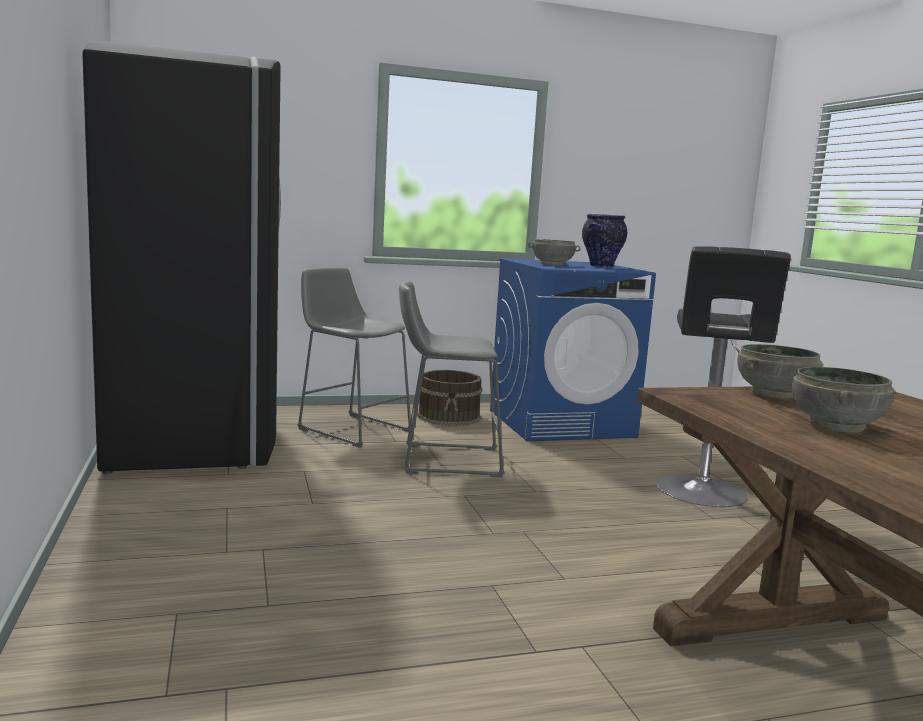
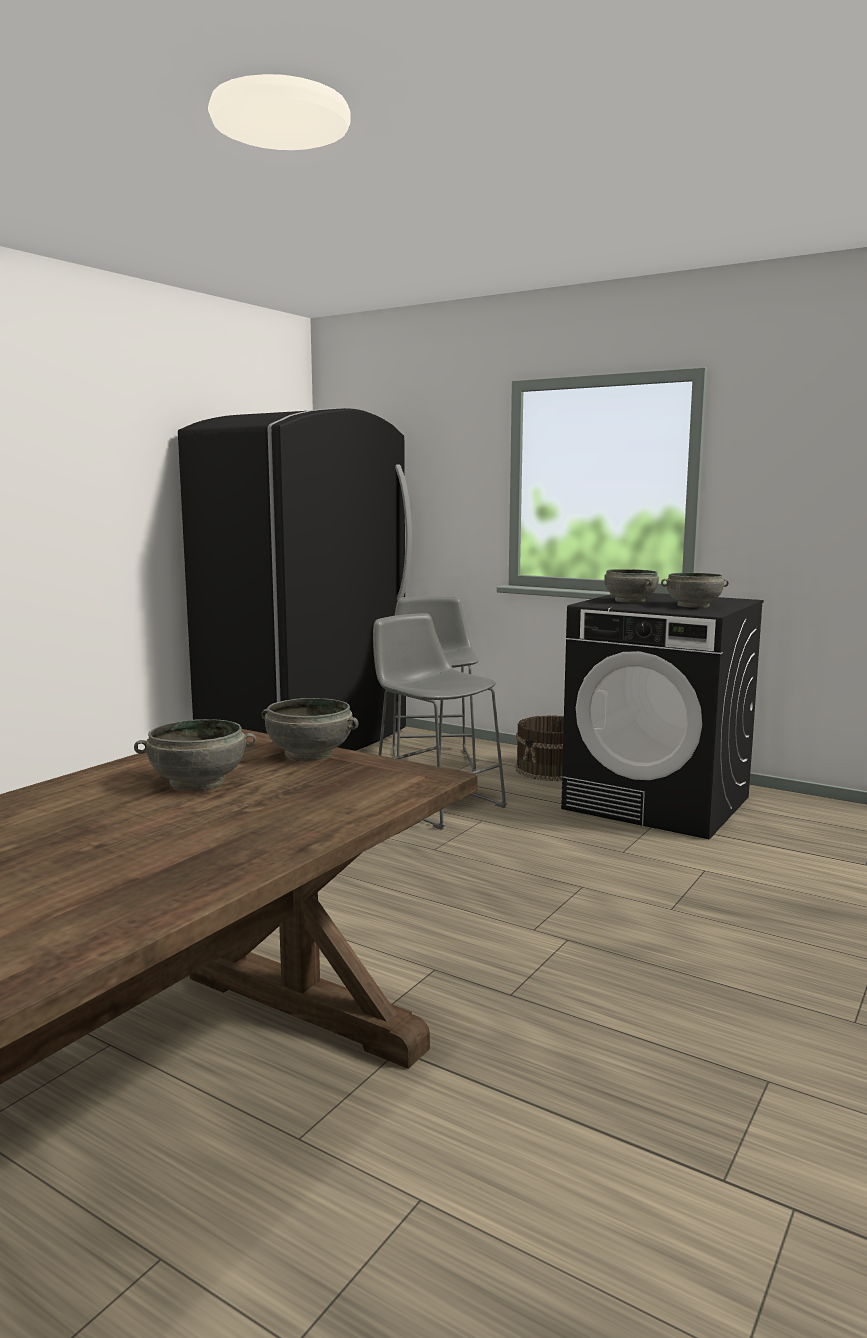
camera: 50 degrees right, 0 degrees up
(561, 423) = (658, 803): blue washing machine -> black washing machine
(601, 266) = (693, 606): vase -> grey bowl
(702, 492) = (601, 907): black stool -> none

